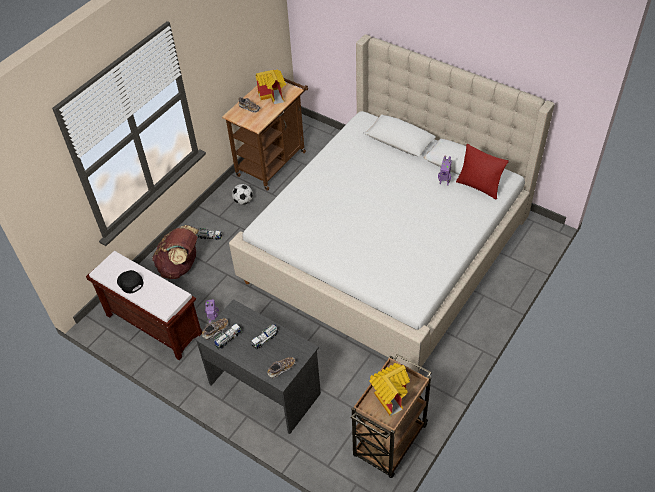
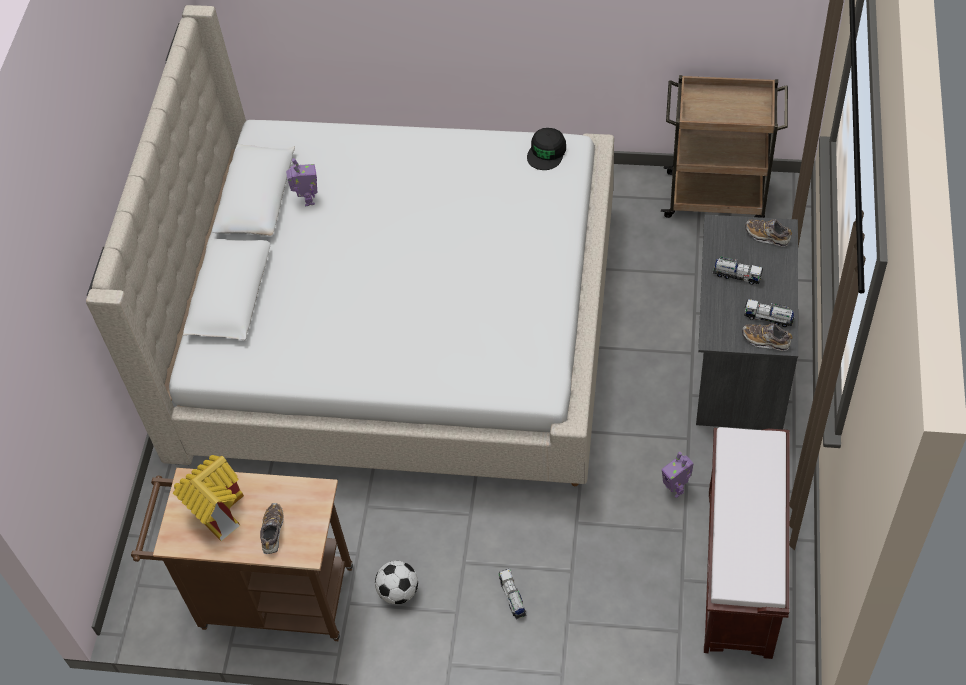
camera: 115 degrees left, 5 degrees up
(130, 282) = (757, 525): black cap -> black cap (547, 152)
(180, 266) = (603, 605): brown backpack -> none
(389, 396) = (728, 107): toy house -> none
(478, 187) = (297, 157): red pillow -> none

